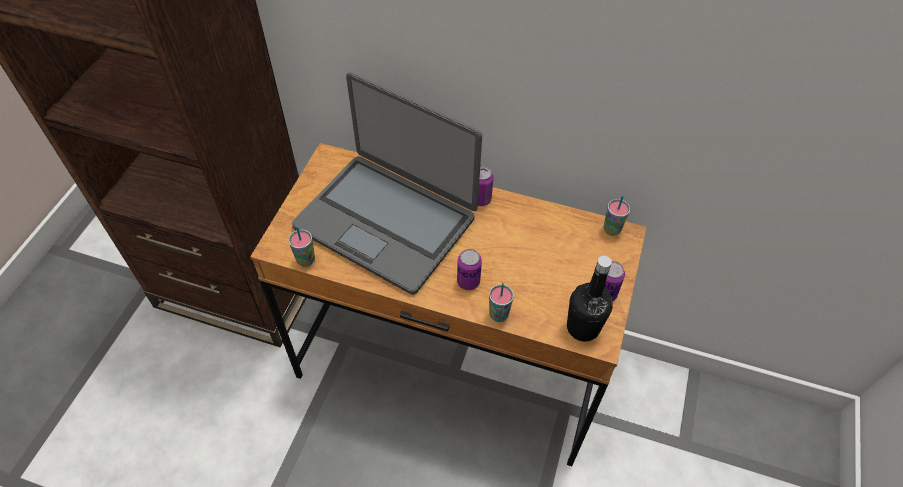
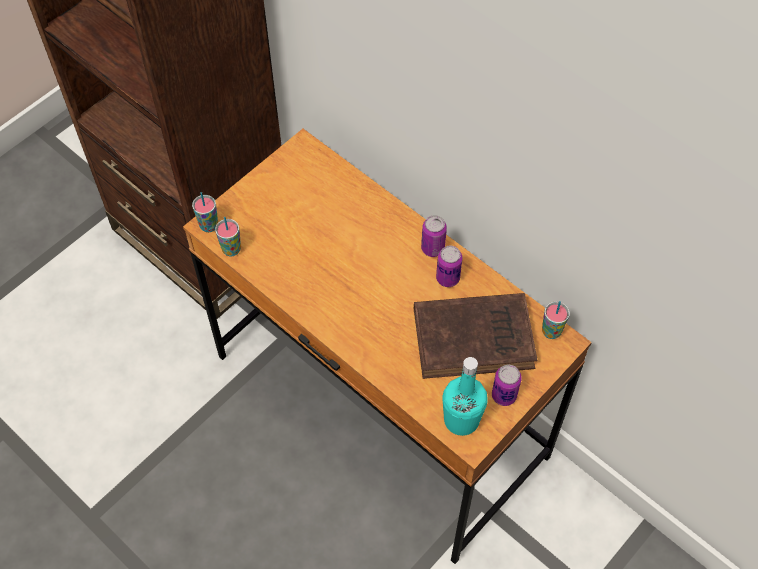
camera: 25 degrees right, 5 degrees up
(386, 221) = (327, 237): laptop -> none
(468, 282) = (374, 330): can -> can (447, 278)
(498, 315) = (385, 374): cup -> cup (209, 226)
(557, 257) = (477, 338): none -> brown book
(583, 327) = (461, 420): black bottle -> turquoise bottle

